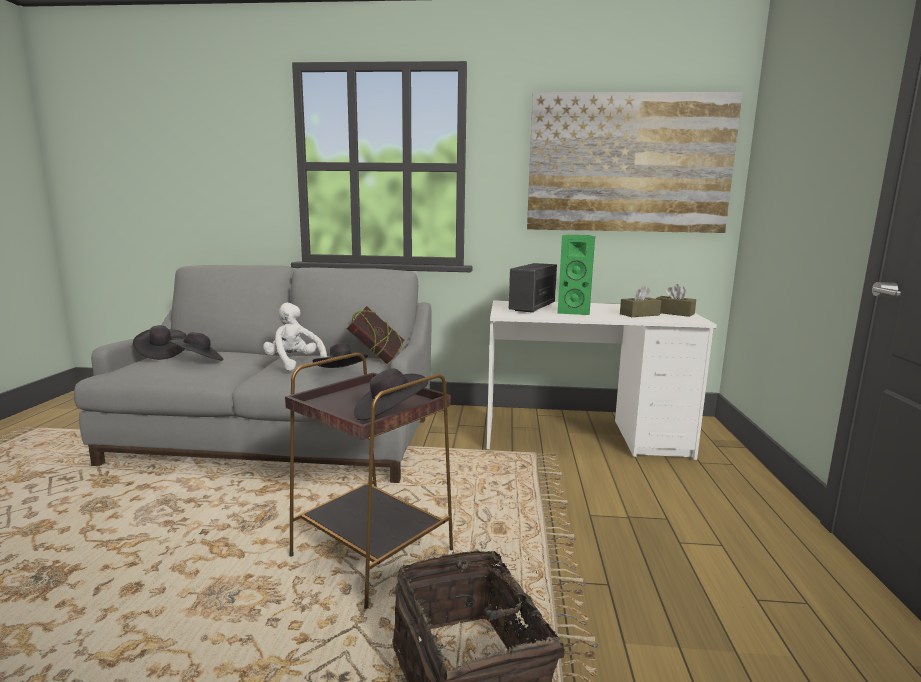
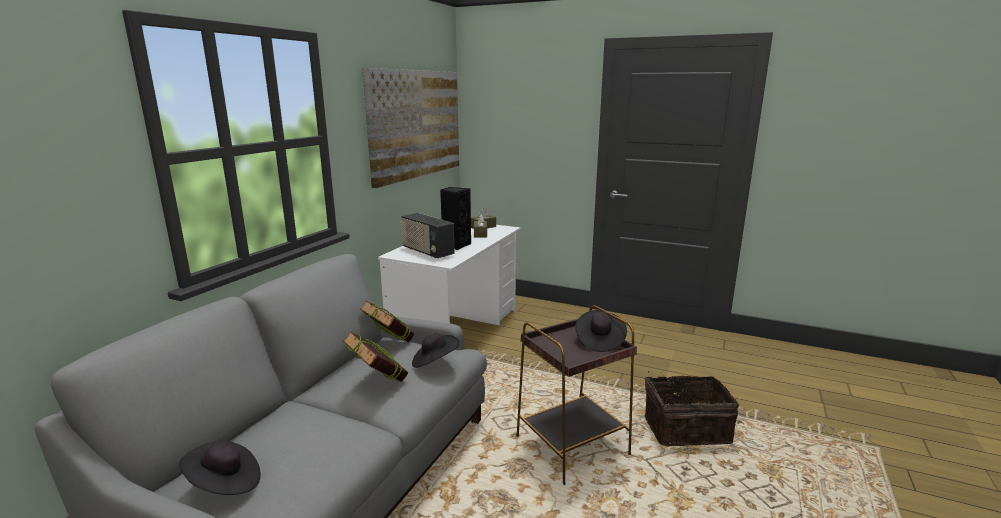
camera: 70 degrees left, 5 degrees up
(198, 361) = (303, 447): black hat -> none
(294, 363) = (378, 383): white plush toy -> book
(573, 312) = (456, 245): green speaker -> black speaker

